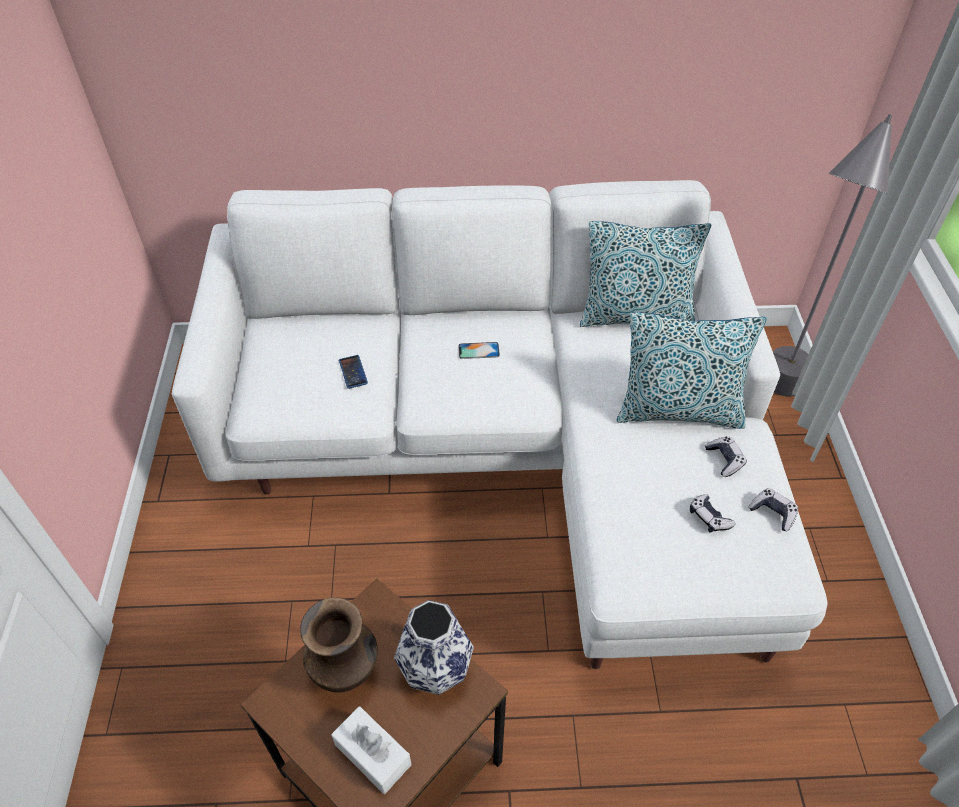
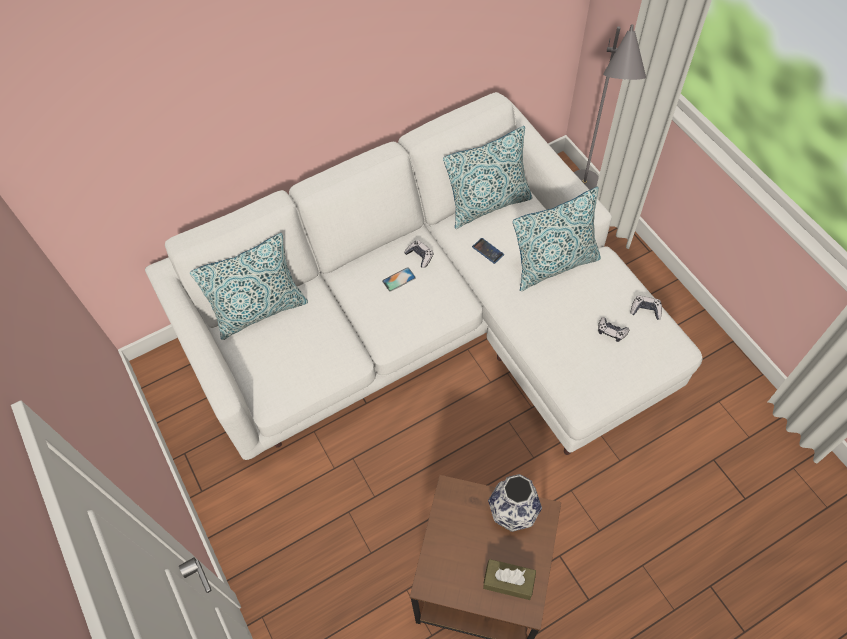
camera: 25 degrees left, 10 degrees up
(309, 321) = (260, 310): none -> pillow
(347, 672) = (461, 542): brown vase -> none
(353, 372) = (322, 336): phone -> phone (488, 251)
(373, 755) = (508, 581): white tissue box -> brown tissue box
(724, 460) = (600, 287): game controller -> game controller (420, 256)

